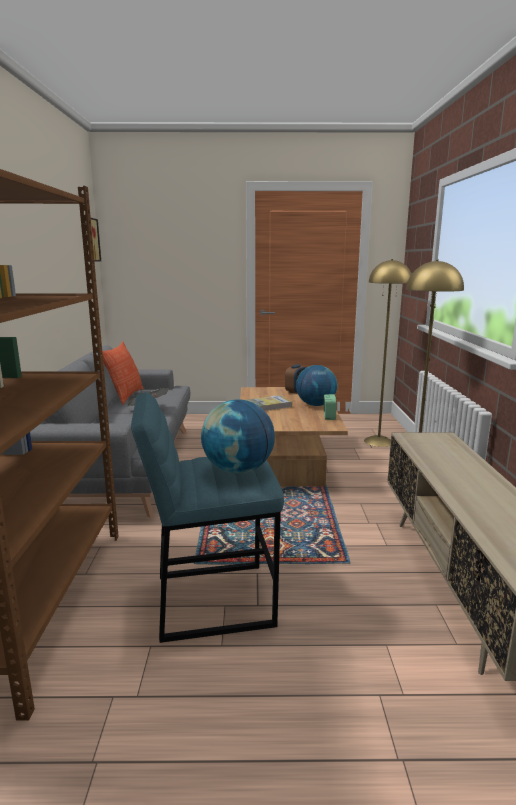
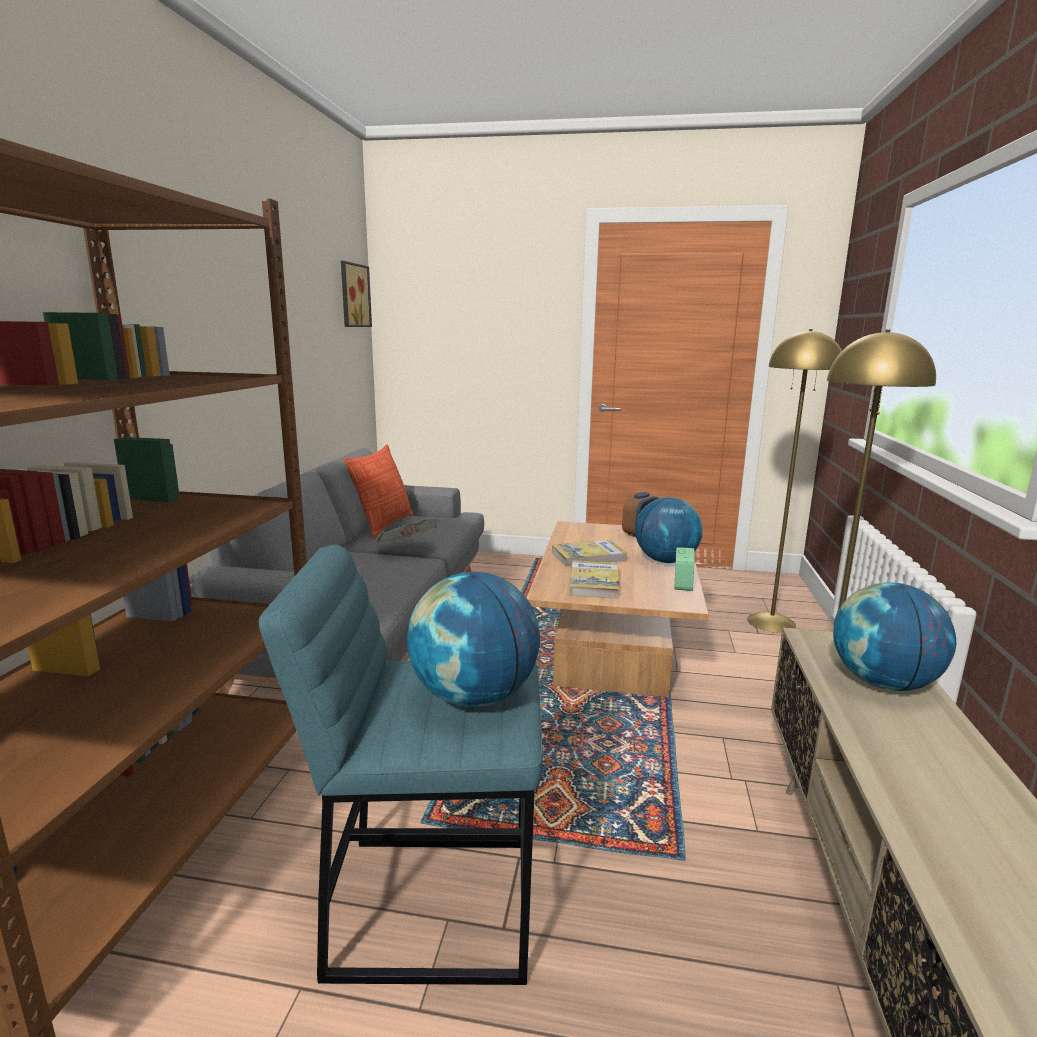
camera: 10 degrees right, 0 degrees up
(275, 419) = (594, 583): none -> book
(447, 453) = (883, 683): none -> globe

